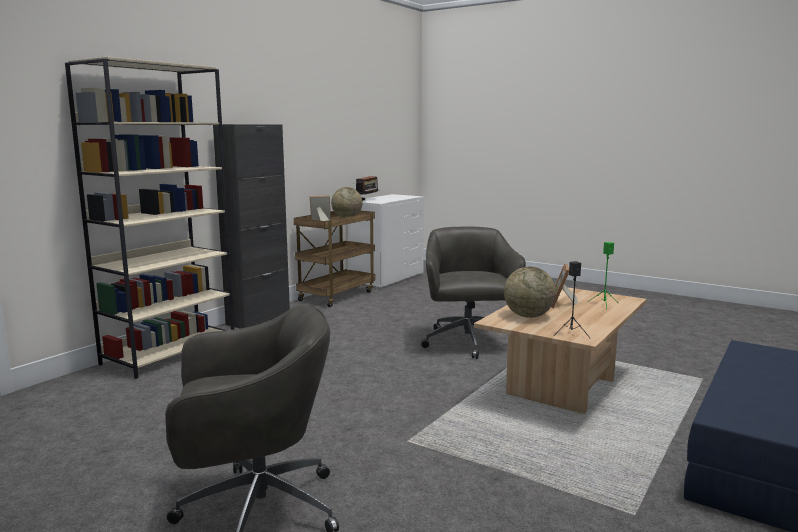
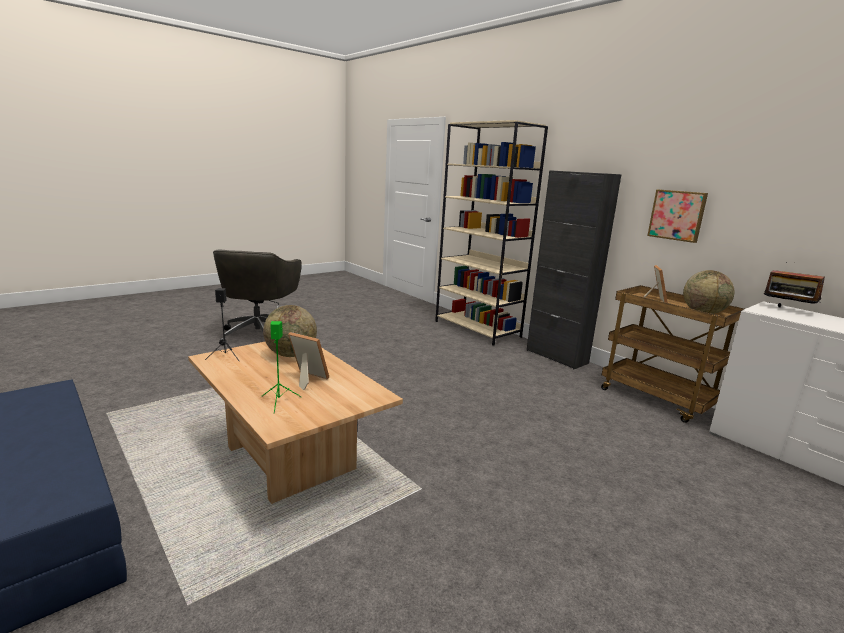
camera: 105 degrees right, 5 degrees up
(298, 154) = (677, 215): none -> picture
(467, 343) = (452, 441): grey office chair -> none

